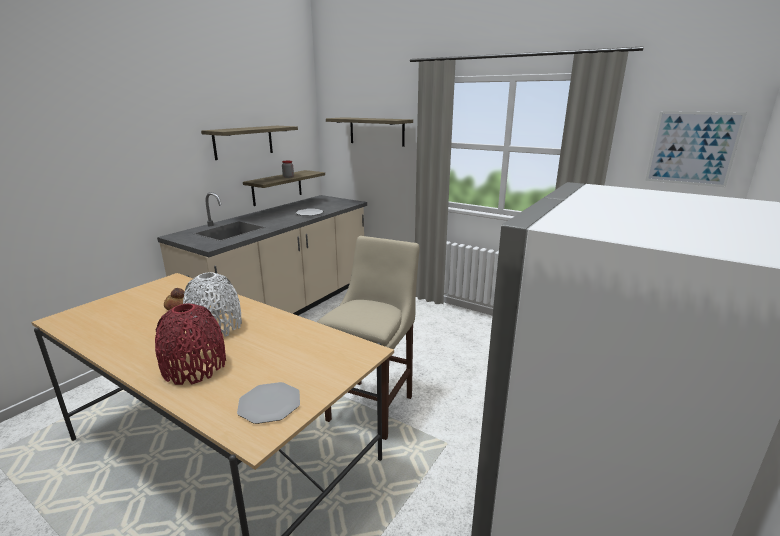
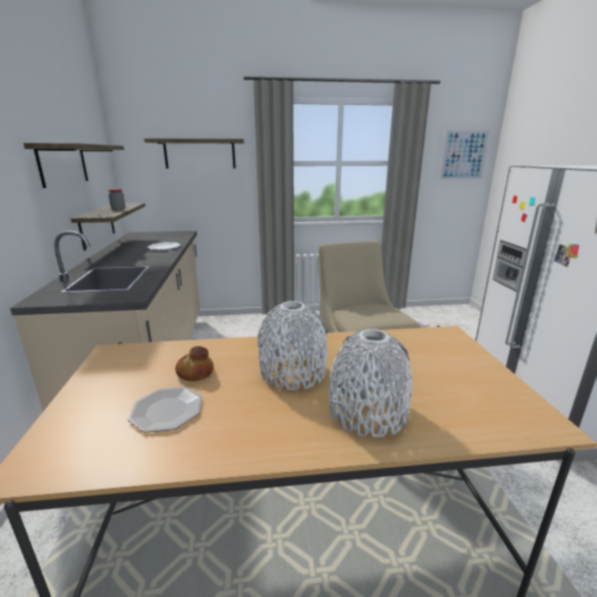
camera: 40 degrees left, 0 degrees up
(194, 367) = (367, 411): red vase -> white vase
(269, 404) = (493, 399): plate -> plate (166, 410)

